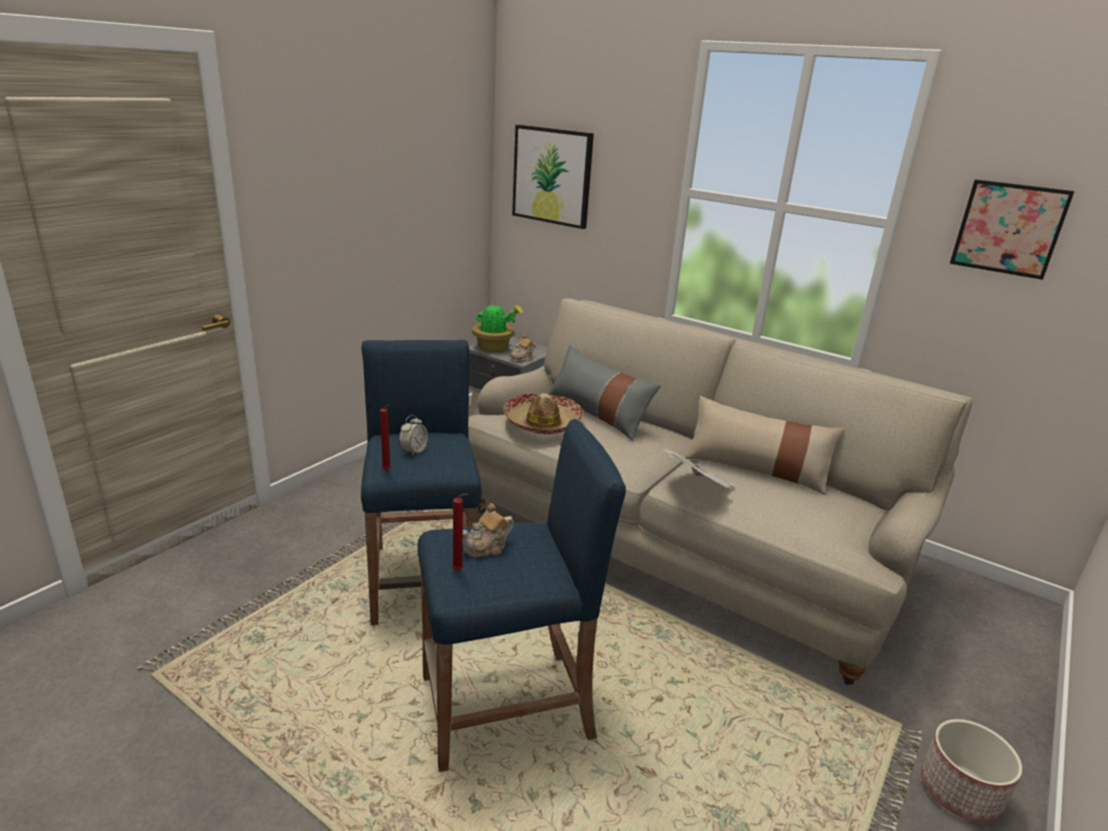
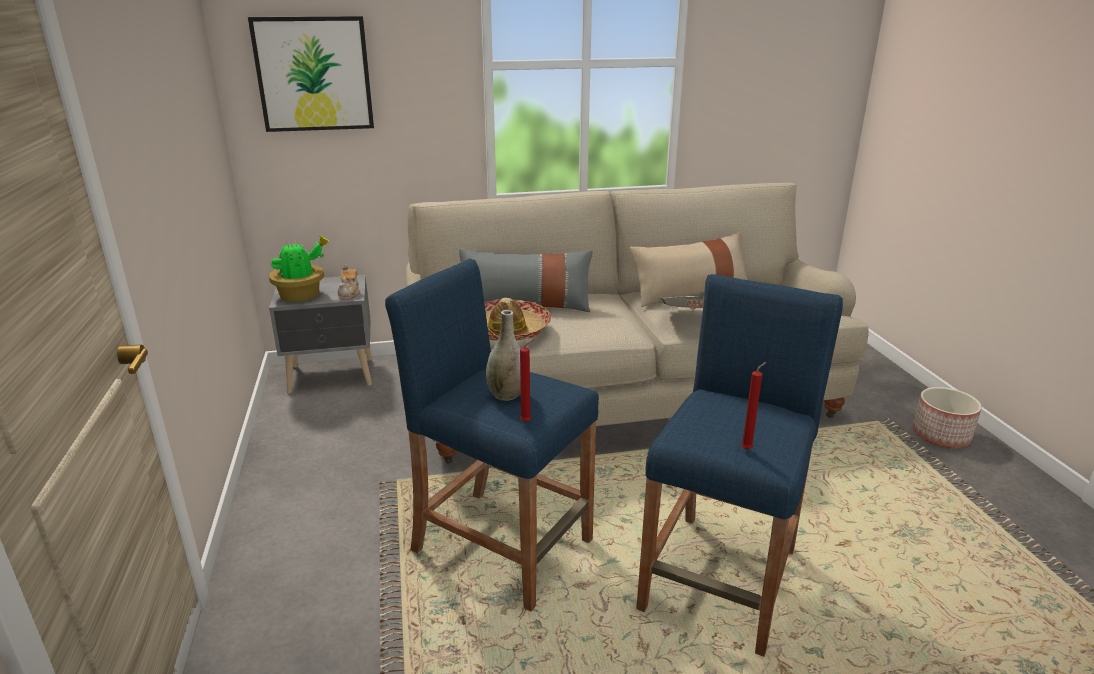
camera: 45 degrees left, 0 degrees up
(413, 451) = (507, 395): alarm clock -> grey vase
(487, 547) = (724, 423): teapot -> none
(1008, 229) = (759, 50): picture -> none

